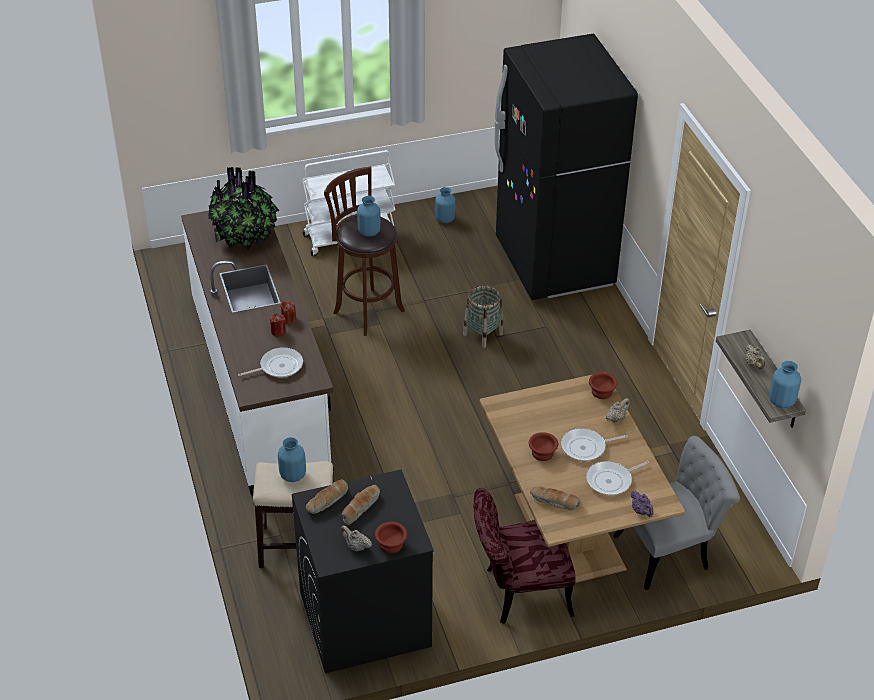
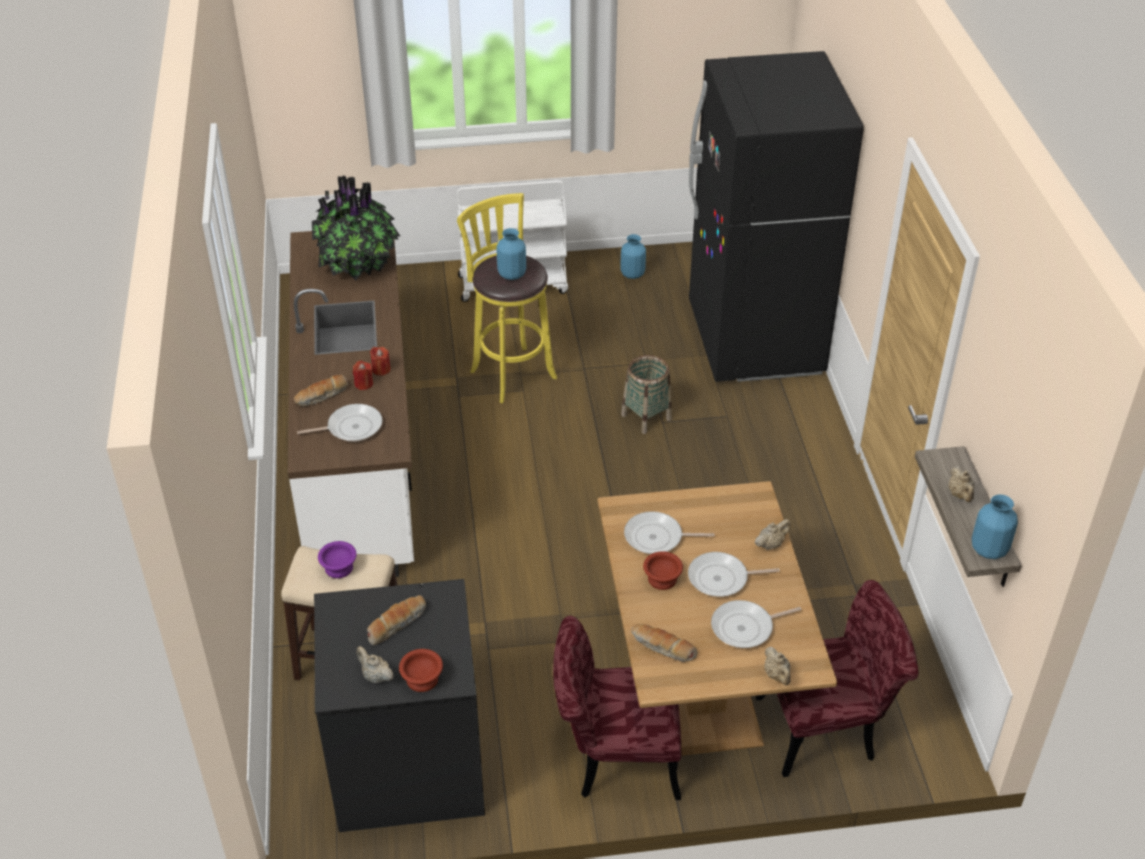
camera: 10 degrees right, 0 degrees up
(292, 476) = (338, 569): blue vase -> purple bowl
(327, 501) = (356, 610): bread -> bread (322, 396)
(366, 310) = (510, 372): brown stool -> yellow stool
(531, 423) = (657, 538): none -> frying pan
(602, 392) = (760, 507): brown bowl -> none
(641, 511) = (777, 675): purple teapot -> beige teapot
(671, 550) = (828, 727): grey chair -> red chair

